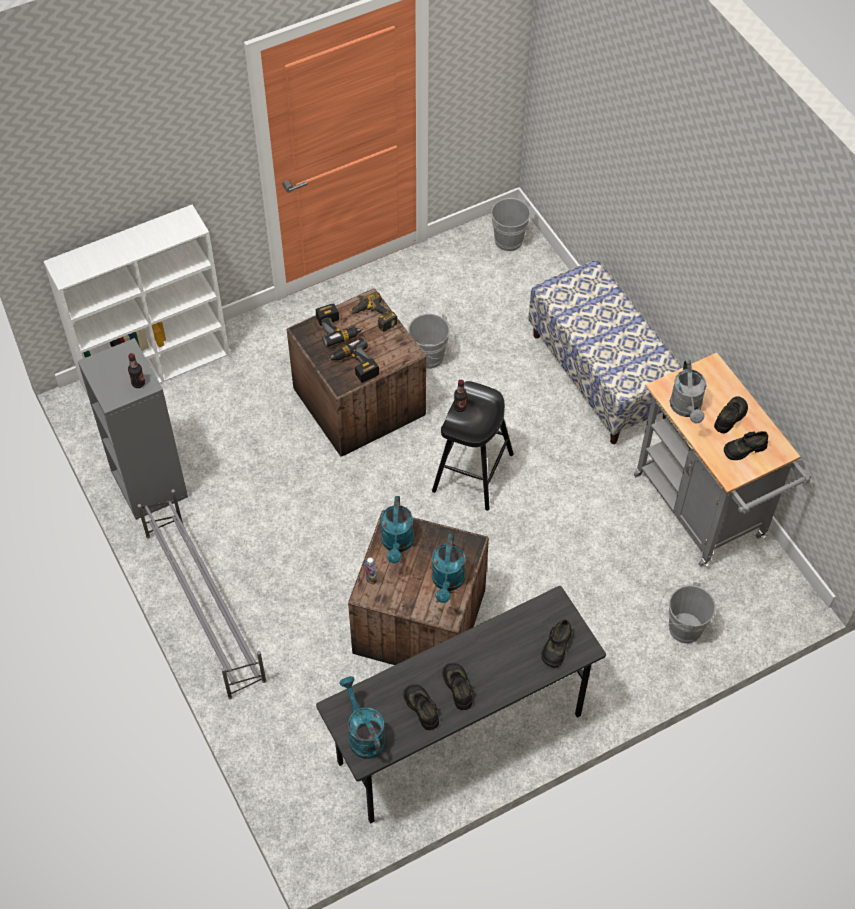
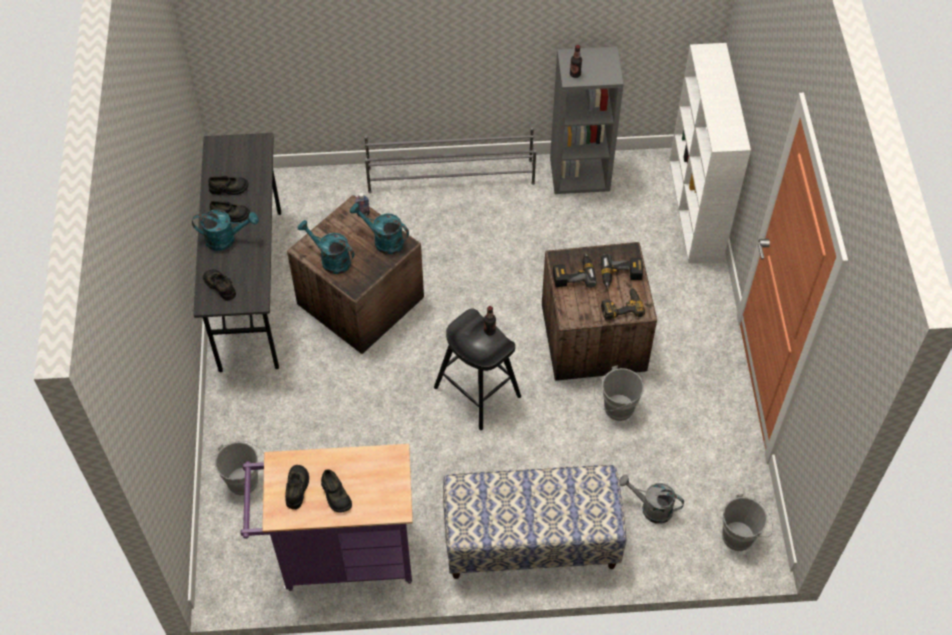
camera: 115 degrees right, 0 degrees up
(363, 734) = (232, 150): turquoise watering can -> turquoise watering can (226, 239)
(687, 409) = (364, 463): grey watering can -> grey watering can (651, 508)
(704, 512) = (339, 555): grey cart -> purple cart

